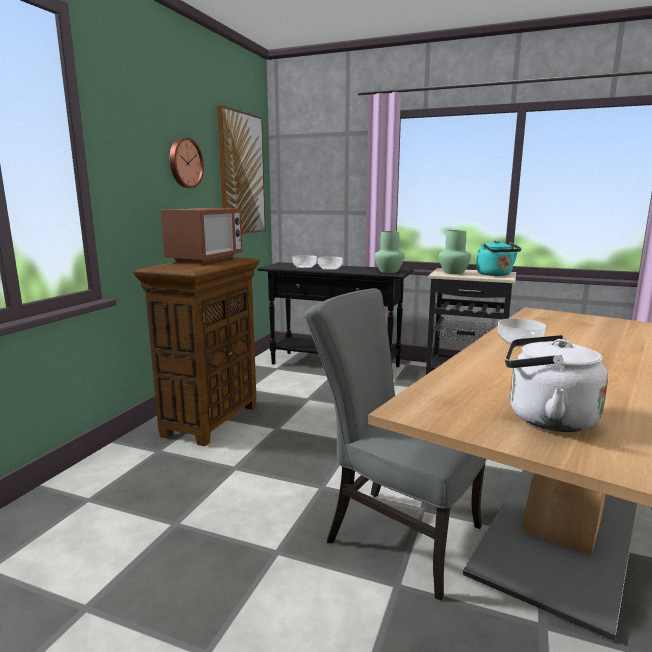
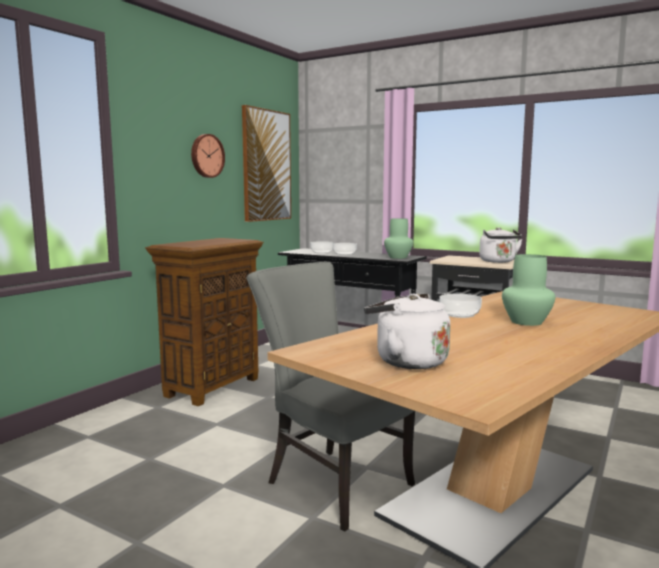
camera: 10 degrees right, 5 degrees down
(206, 259) = (214, 240): microwave -> none
(454, 273) = (458, 259): green vase -> green vase (527, 322)
(495, 274) = (498, 261): turquoise kettle -> white kettle

